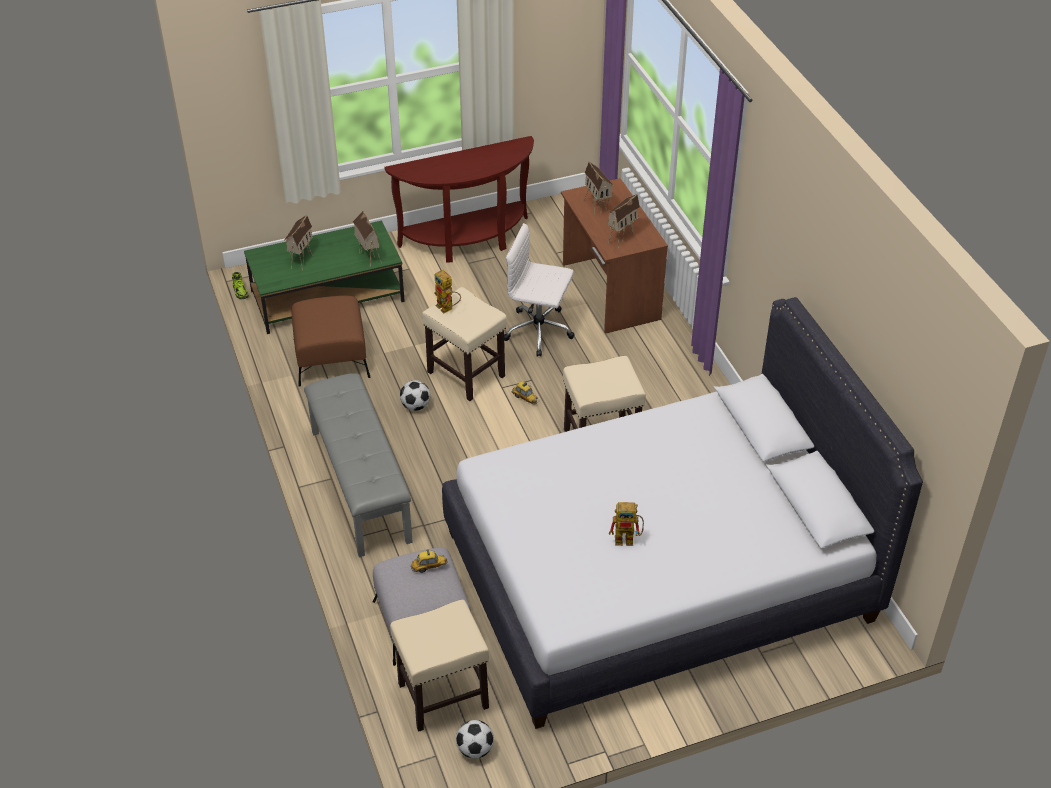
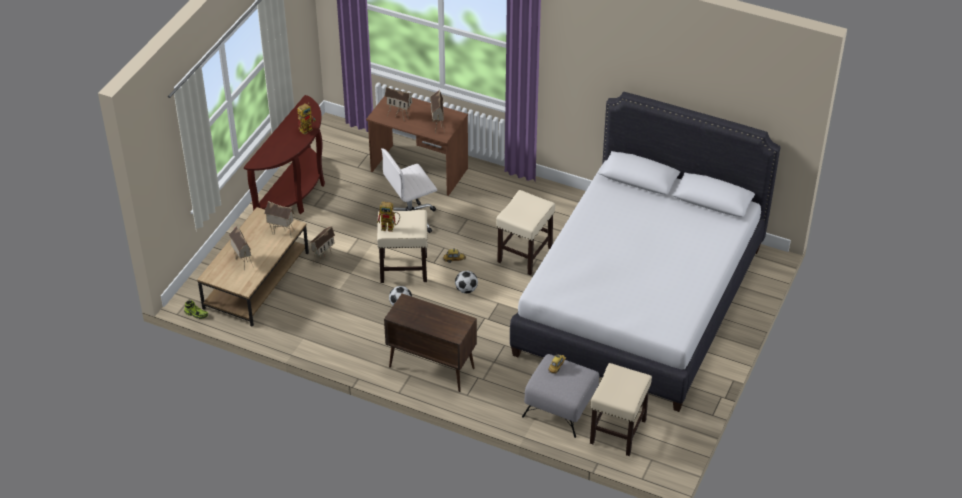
camera: 45 degrees left, 0 degrees up
(327, 295) = (256, 280): green coffee table -> brown coffee table
(331, 357) = (312, 313): brown ottoman -> none
(359, 485) = (430, 367): grey bench -> brown cabinet
(410, 314) = (323, 258): none -> toy house
(475, 749) = (665, 442): football -> football (466, 290)
(628, 539) = (653, 275): toy robot -> toy robot (307, 128)

